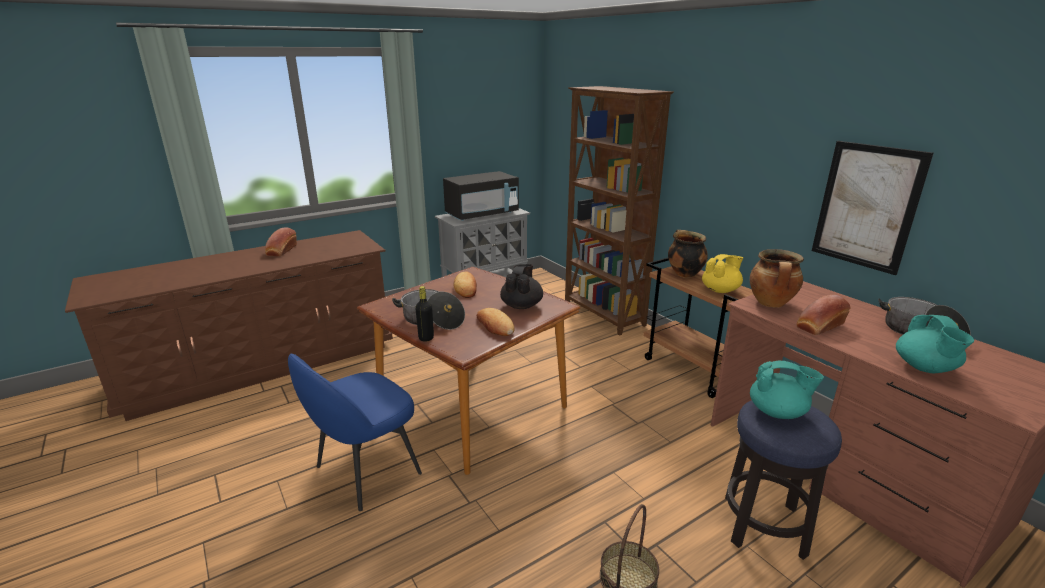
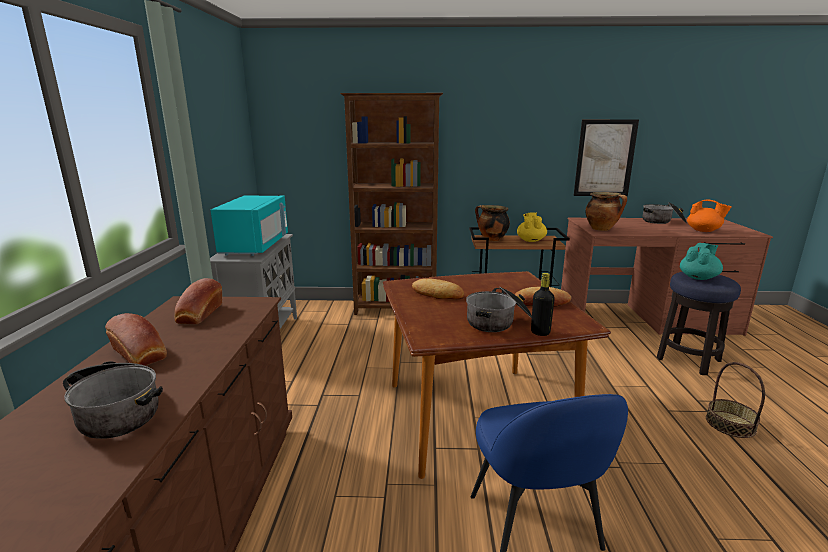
camera: 55 degrees left, 5 degrees down
(227, 267) = (118, 411): none -> cooking pot
(482, 214) = (255, 246): black microwave -> turquoise microwave
(521, 305) = (506, 285): black teapot -> none
(819, 326) = (642, 230): bread -> bread (199, 314)
(925, 368) = (704, 231): turquoise teapot -> orange teapot

